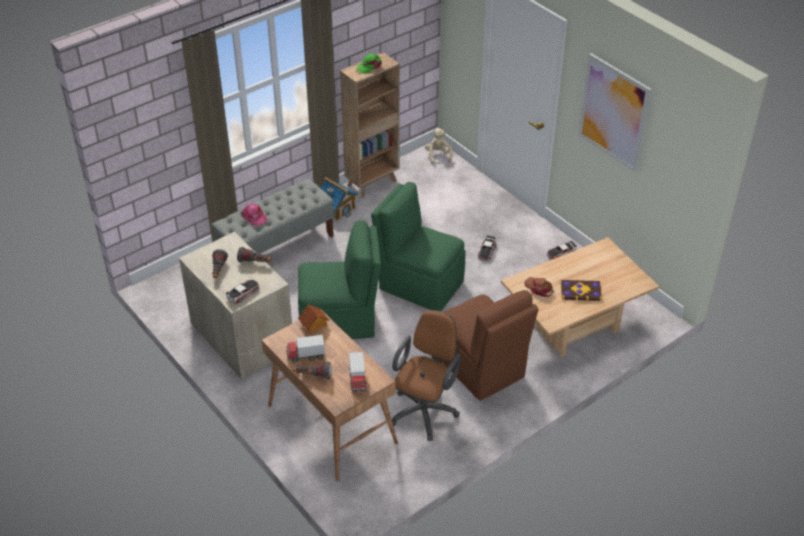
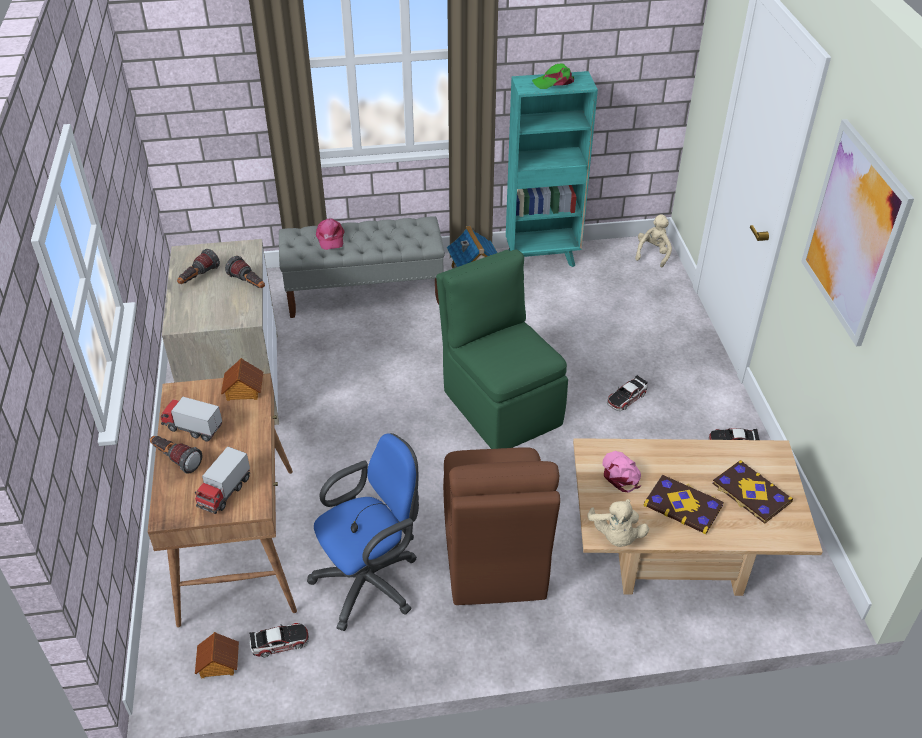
camera: 30 degrees right, 0 degrees up
(243, 293) = (198, 316): toy car -> toy car (280, 642)
(340, 321) = (363, 411): green chair -> none
(373, 183) = (542, 258): brown bookcase -> turquoise bookcase
(377, 487) = (218, 664): none -> toy house
(425, 409) = (372, 581): brown office chair -> blue office chair
(539, 288) = (621, 473): brown cap -> pink cap
(560, 320) = (616, 536): none -> beige plush toy
(608, 271) = (750, 493): none -> book

